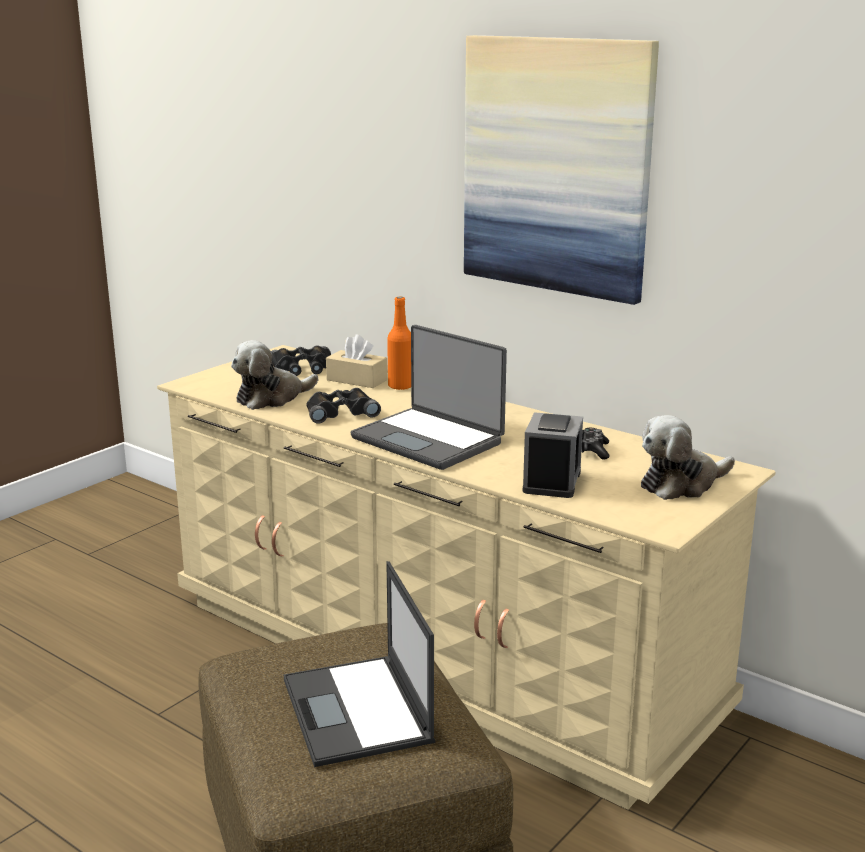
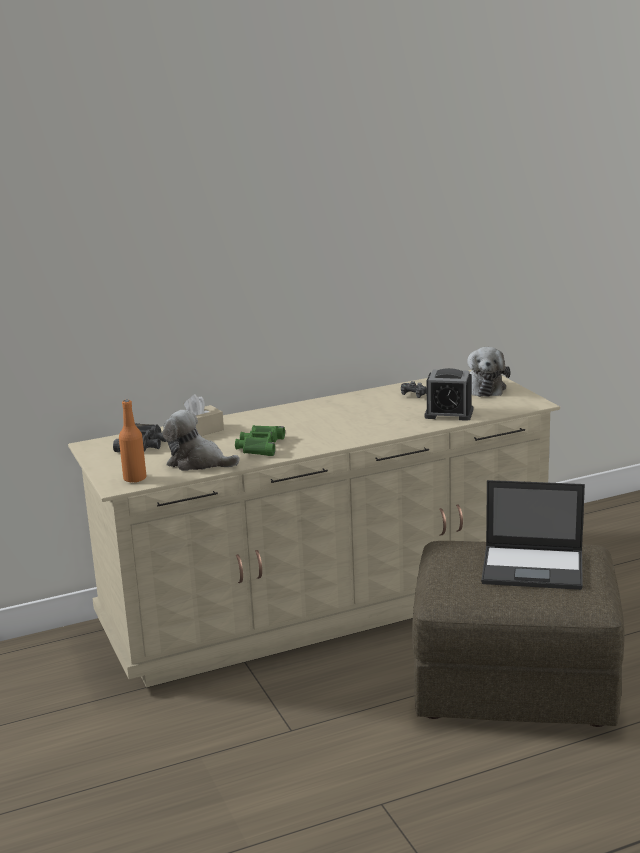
camera: 60 degrees left, 0 degrees up
(272, 398) = (198, 462): plush toy -> plush toy turned 120 degrees clockwise
(340, 412) = (259, 446): black binoculars -> green binoculars
(400, 386) = (232, 422): orange bottle -> orange bottle (135, 479)
(429, 440) = (346, 430): laptop -> none
(552, 481) = (449, 413): alarm clock -> alarm clock turned 150 degrees clockwise
(556, 166) = (322, 220): picture -> none

